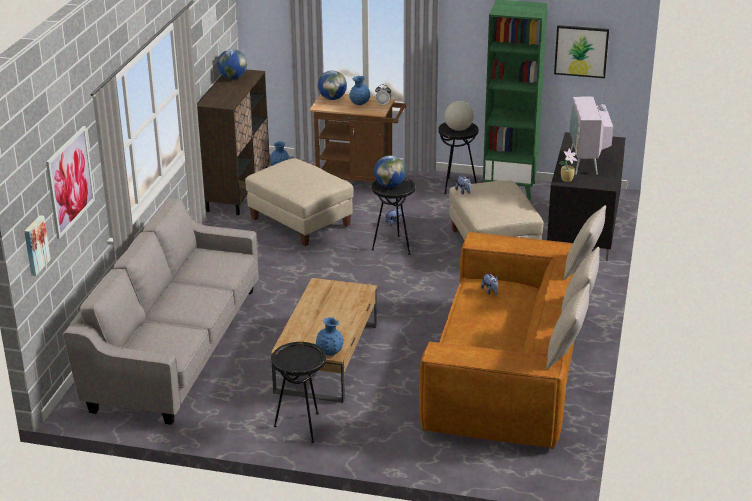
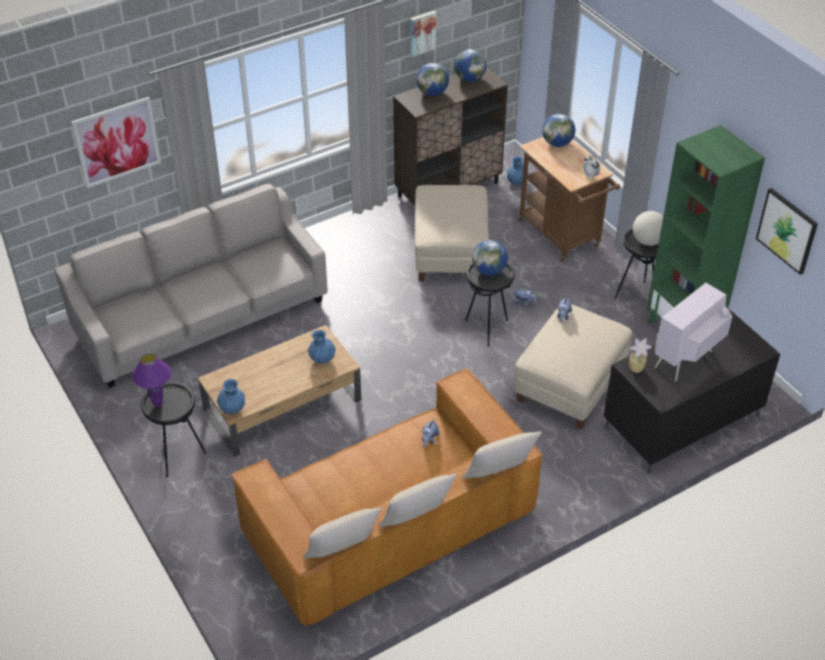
camera: 45 degrees right, 15 degrees up
(35, 245) = (44, 188): picture -> picture (422, 32)
(220, 94) = (432, 93): none -> globe
(294, 363) = (158, 405): none -> purple table lamp
(359, 104) = (570, 164): blue vase -> blue vase (322, 359)

